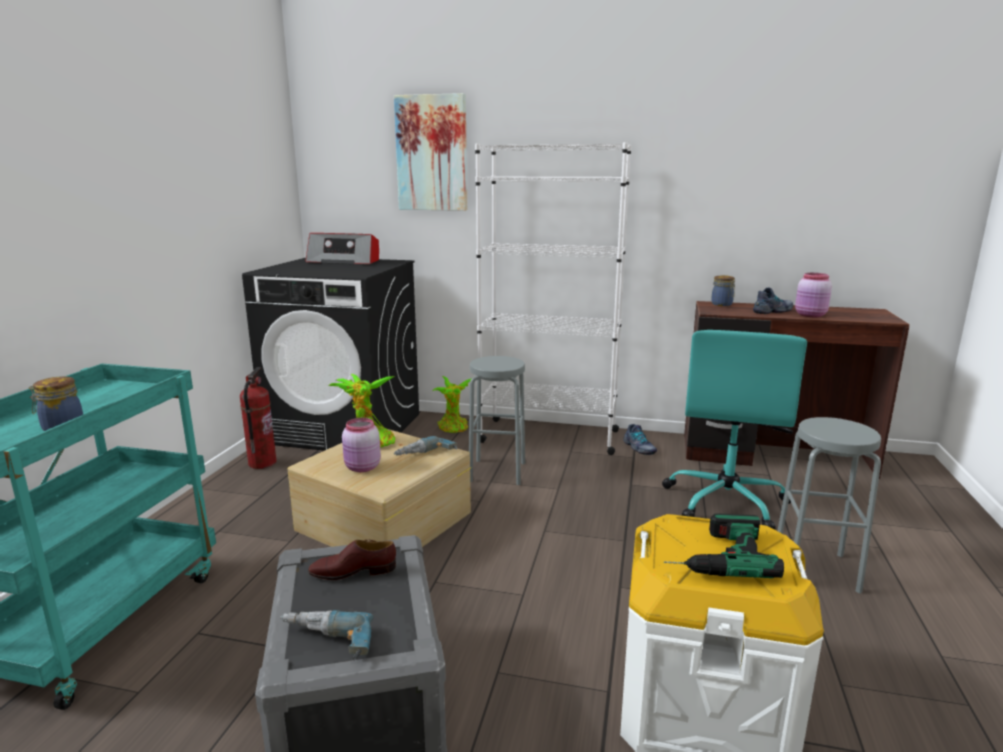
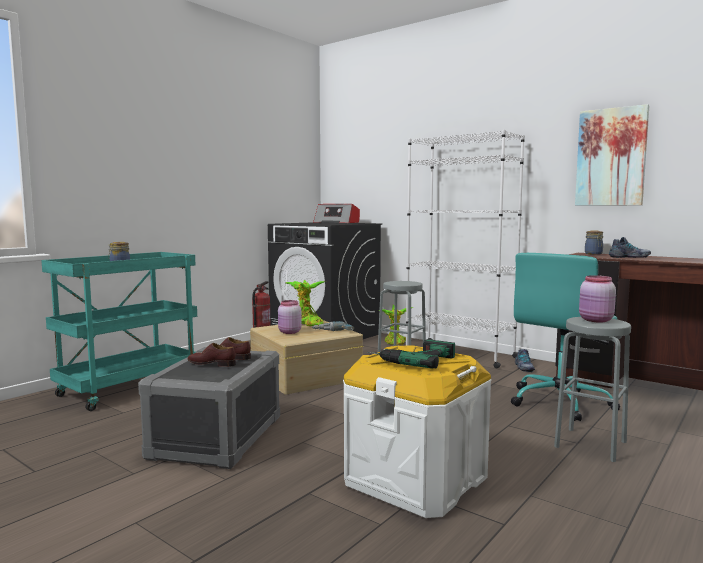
camera: 25 degrees right, 10 degrees down
(323, 644) = (183, 374): power drill -> none
(344, 598) = (211, 363): none -> brown shoe
(432, 153) = (396, 151): picture -> picture (611, 157)
(811, 315) = (658, 259): pink jar -> pink jar (596, 320)

